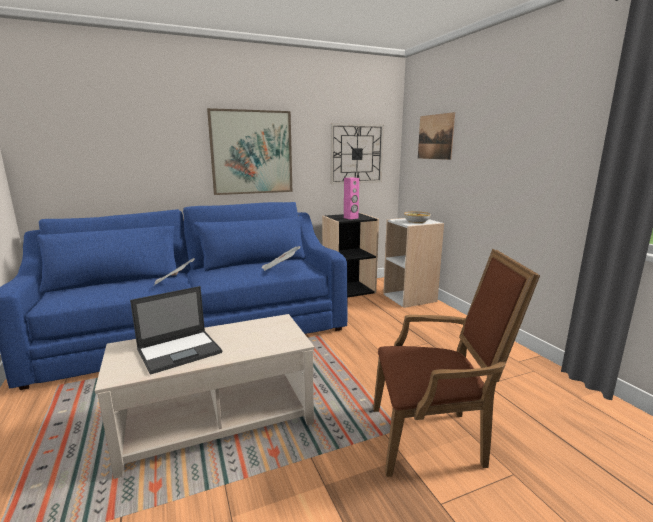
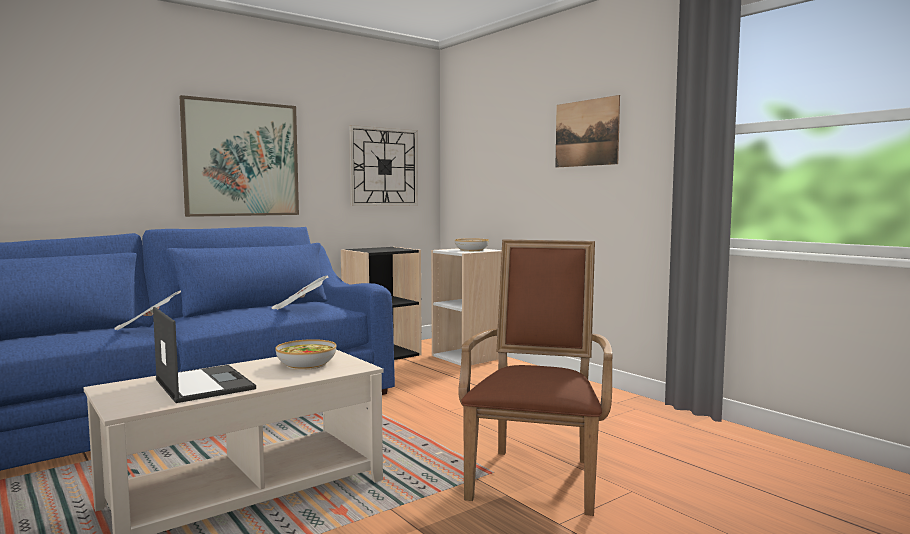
camera: 15 degrees left, 10 degrees down
(180, 351) = (203, 384): laptop -> laptop turned 75 degrees counterclockwise
(260, 334) = (306, 364): none -> bowl
(351, 218) = (383, 250): pink speaker -> none
(434, 438) = (537, 475): brown armchair -> brown armchair turned 60 degrees counterclockwise
(435, 137) = (486, 144): picture -> picture (586, 133)

